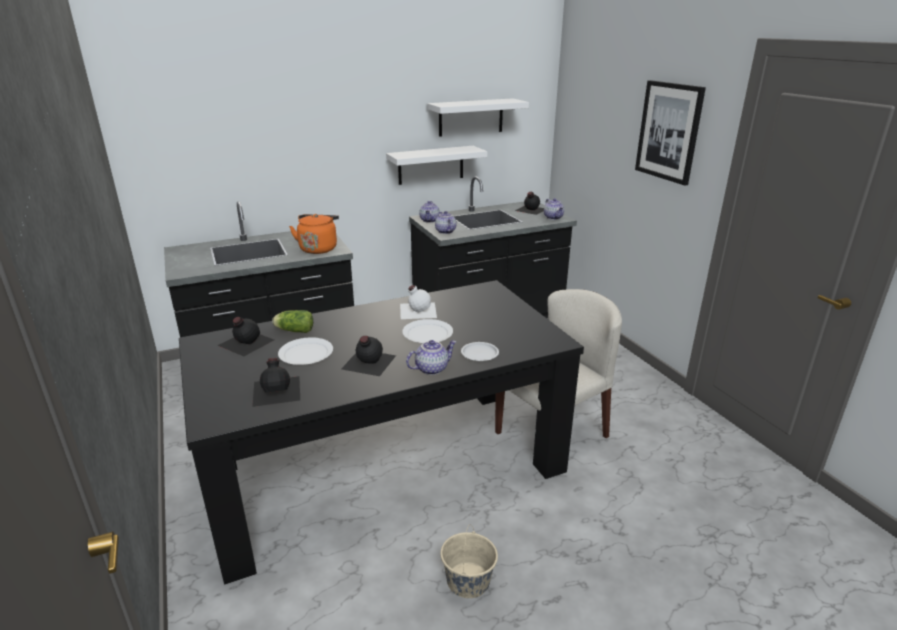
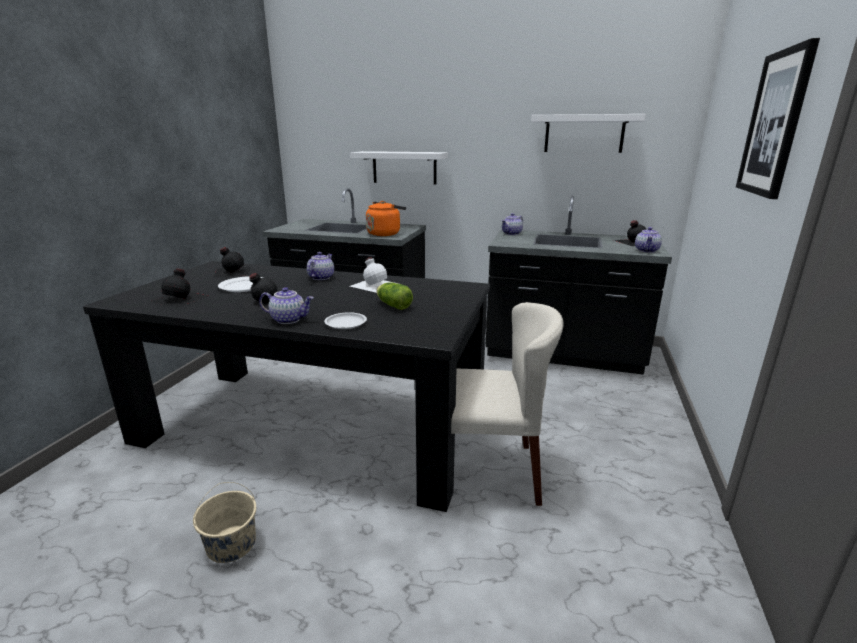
camera: 40 degrees right, 5 degrees down
(293, 330) = (270, 273): lettuce -> lettuce (393, 305)
(428, 333) = (344, 299): white plate -> none
(431, 165) = (532, 181): white shelf -> white shelf (404, 167)
(445, 231) = (506, 241): teapot -> teapot (320, 277)

